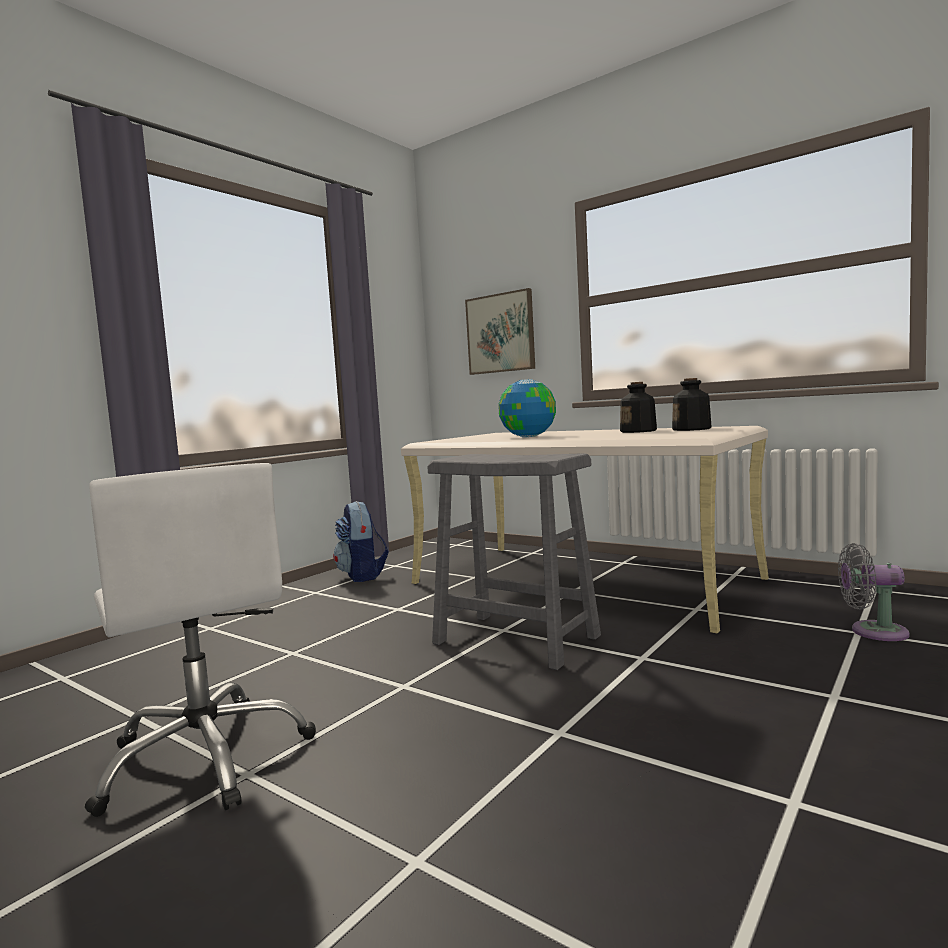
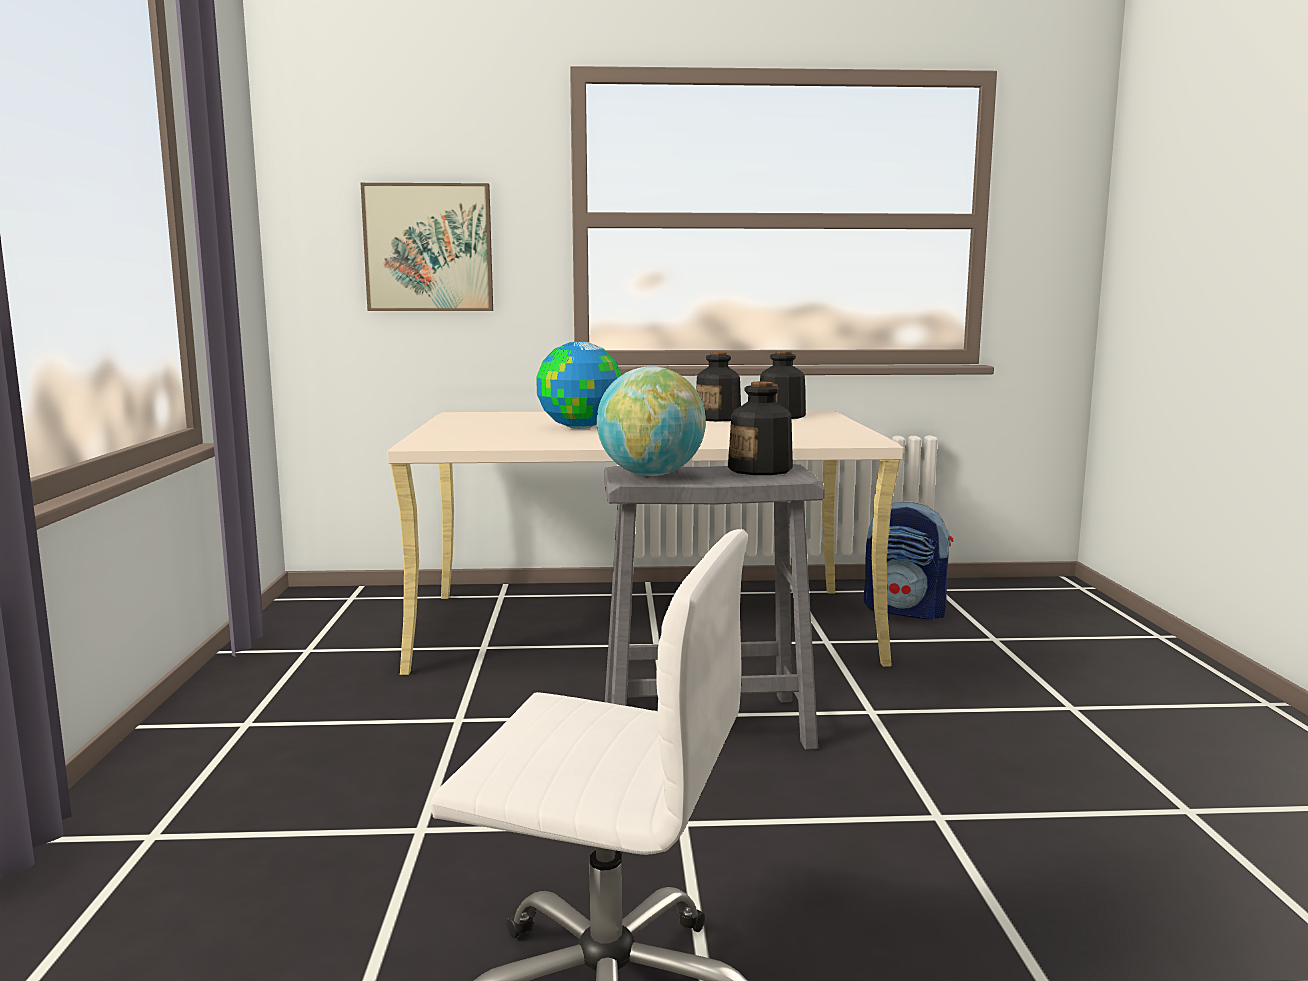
camera: 40 degrees left, 5 degrees up
(362, 576) = (281, 678): backpack -> backpack (906, 611)
(470, 457) = (651, 475): none -> globe
(544, 455) = (761, 470): none -> bottle
(873, 632) = (1003, 636): grey fan -> none

